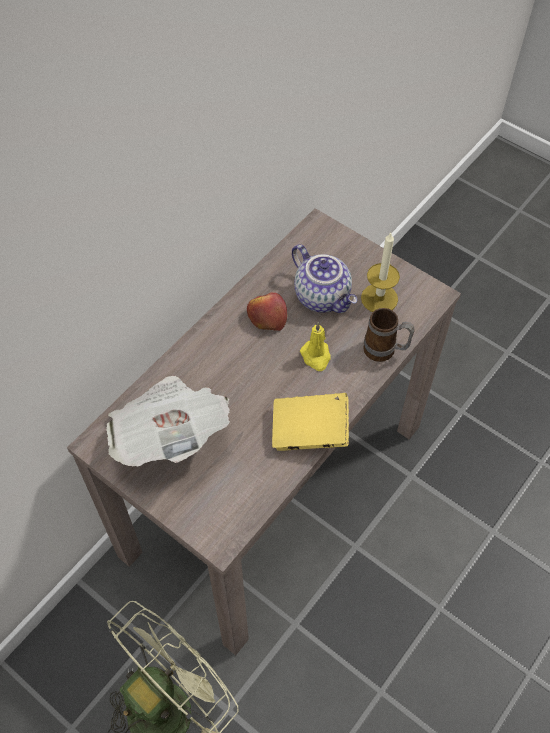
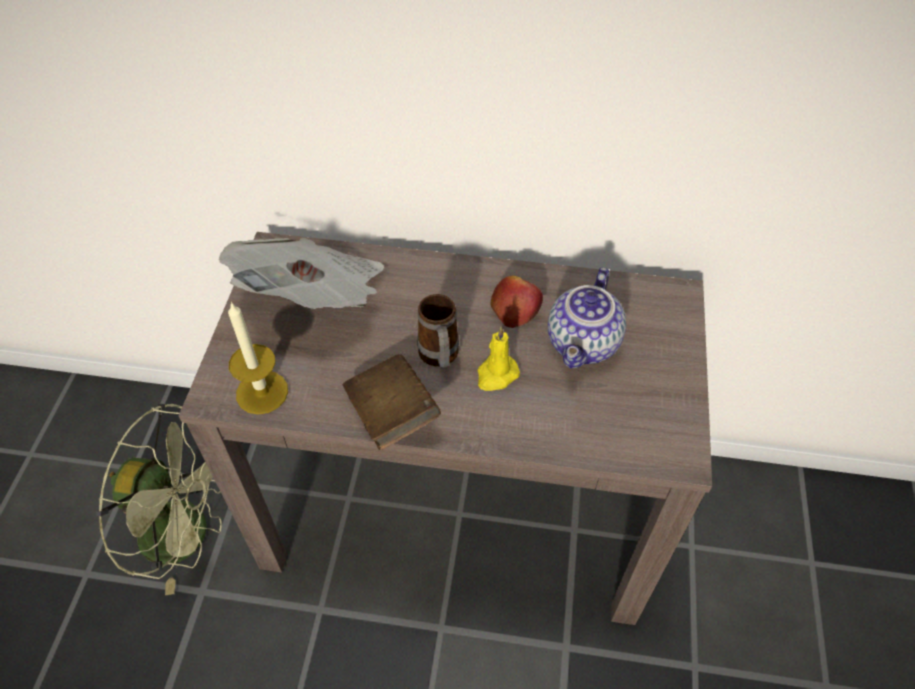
camera: 60 degrees right, 5 degrees down
(309, 432) = (391, 414): yellow book -> brown book
(379, 298) = (627, 400): candle -> candle (262, 392)
(385, 351) = (555, 440): mug -> mug (439, 358)

